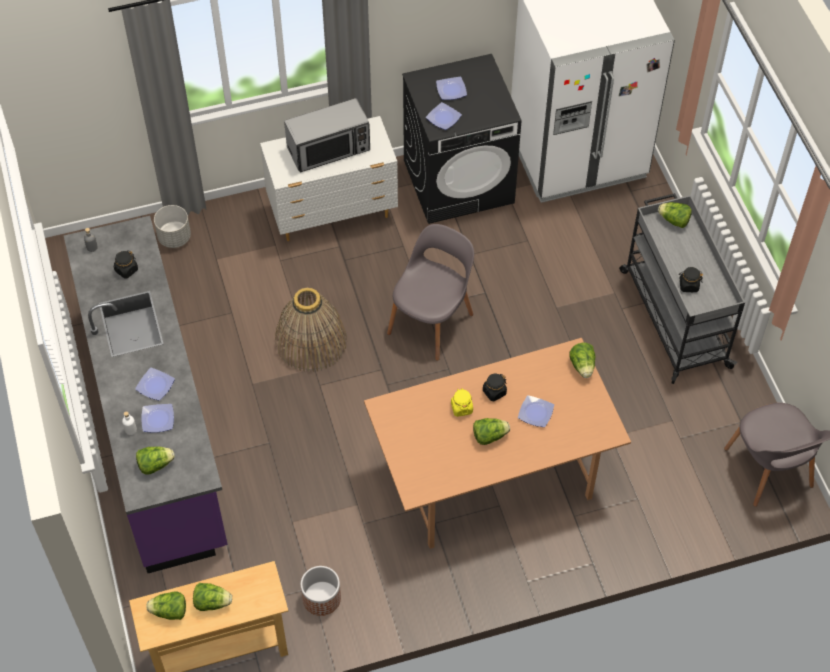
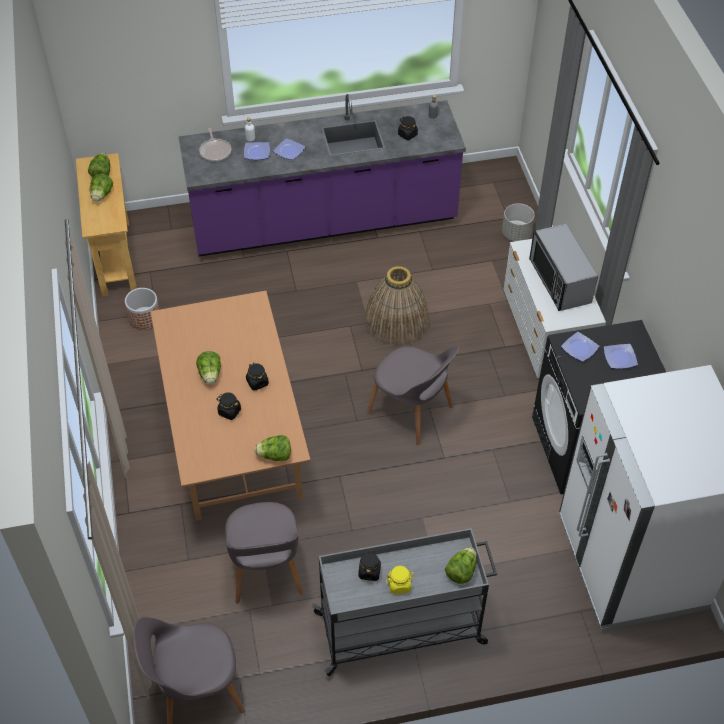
camera: 95 degrees right, 5 degrees down
(155, 465) = (215, 151): lettuce -> frying pan
(461, 408) = (244, 357): yellow jar -> yellow jar (399, 585)
(535, 412) = (229, 411): plate -> black jar
(636, 429) = (266, 570): none -> grey chair

